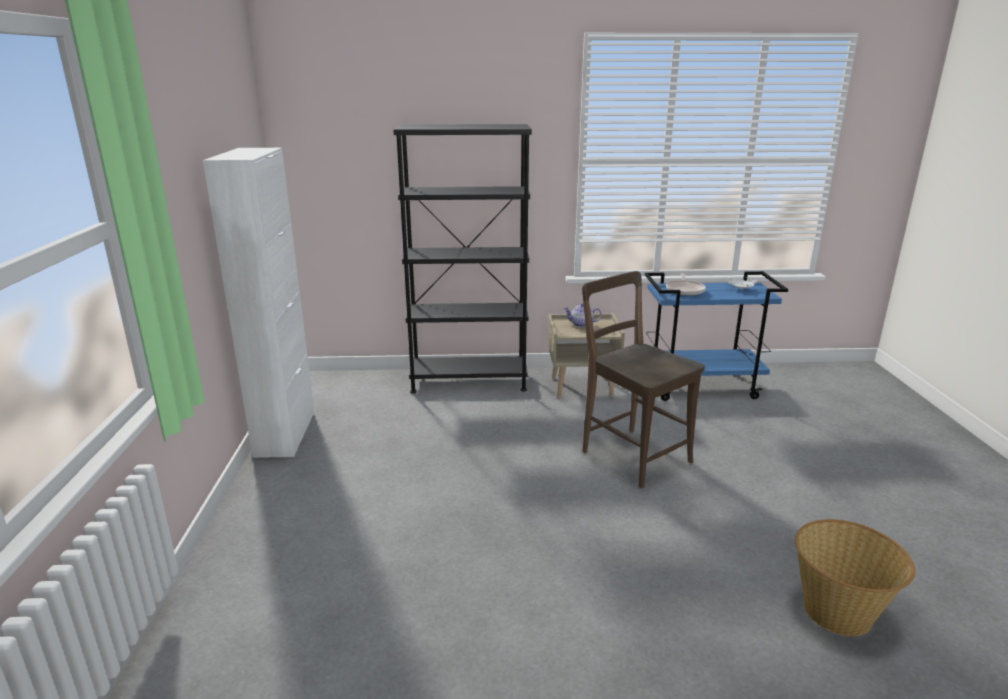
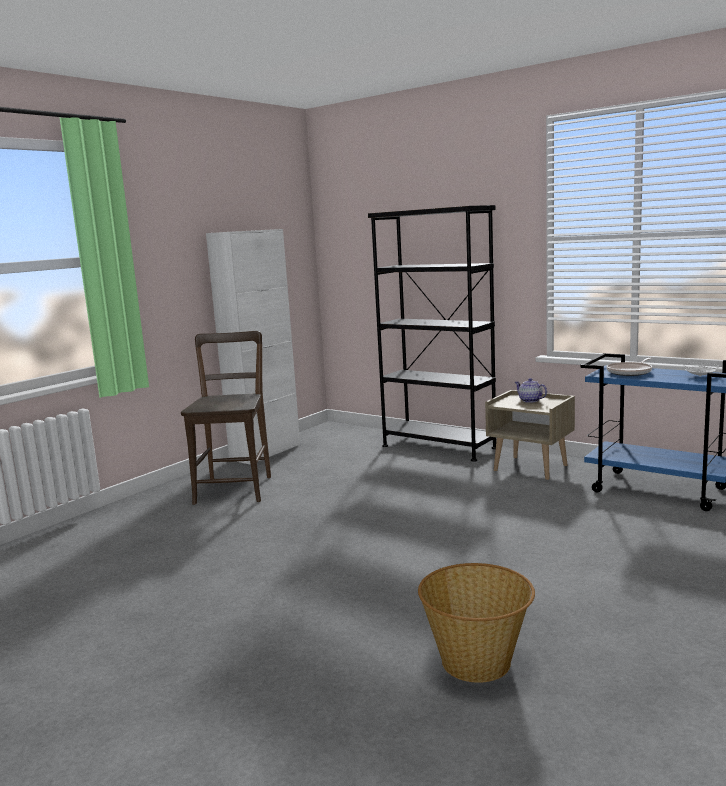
camera: 40 degrees right, 10 degrees down
(631, 454) = (490, 518): brown chair -> brown chair (235, 488)

